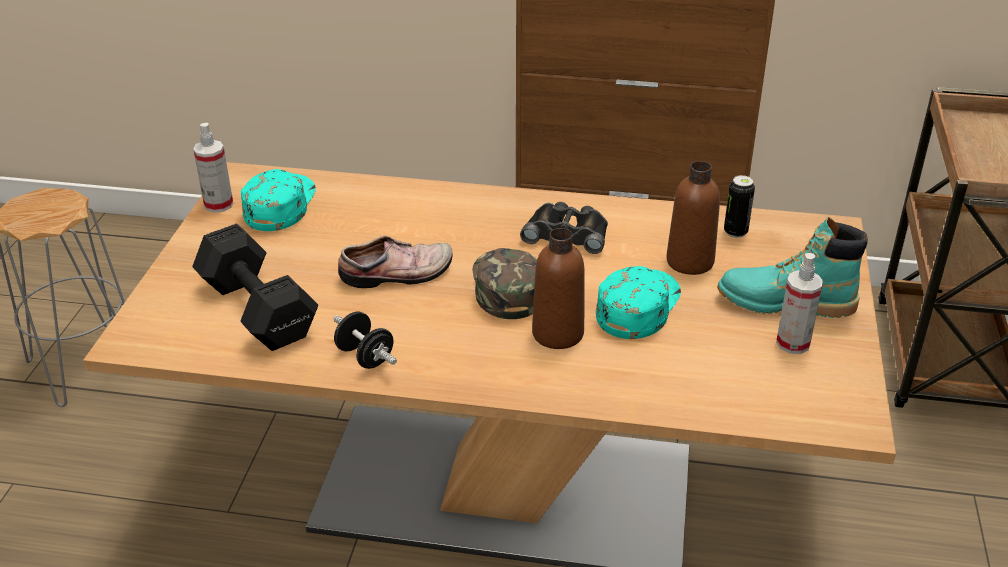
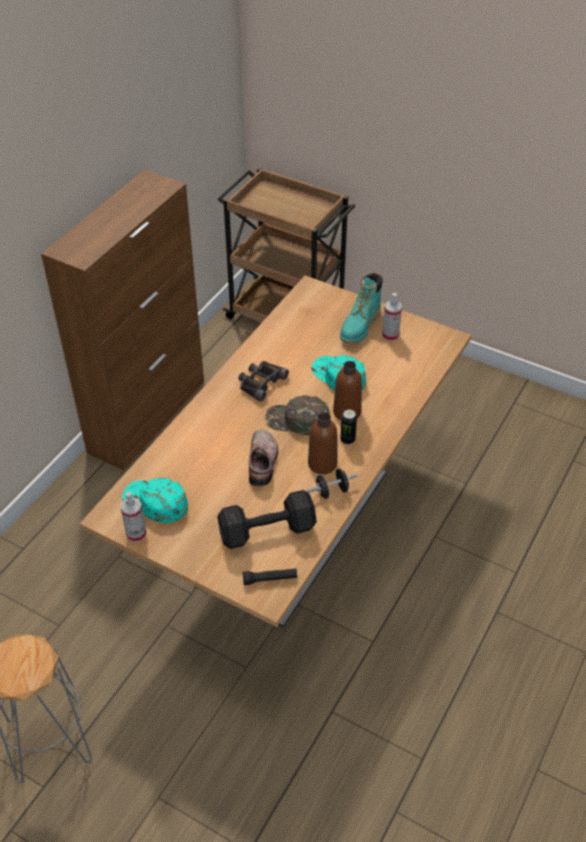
camera: 70 degrees left, 10 degrees up
(163, 334) = (270, 579): none -> black flashlight
(690, 261) = (311, 346): brown bottle -> brown bottle (322, 463)
(735, 232) = (294, 321): can -> can (347, 440)

